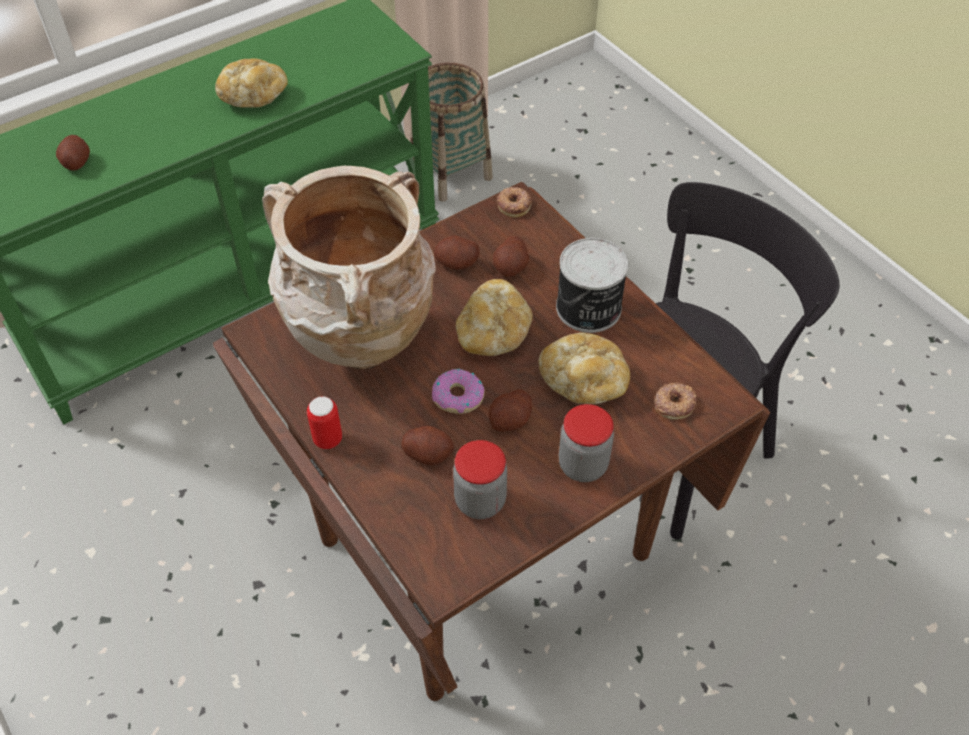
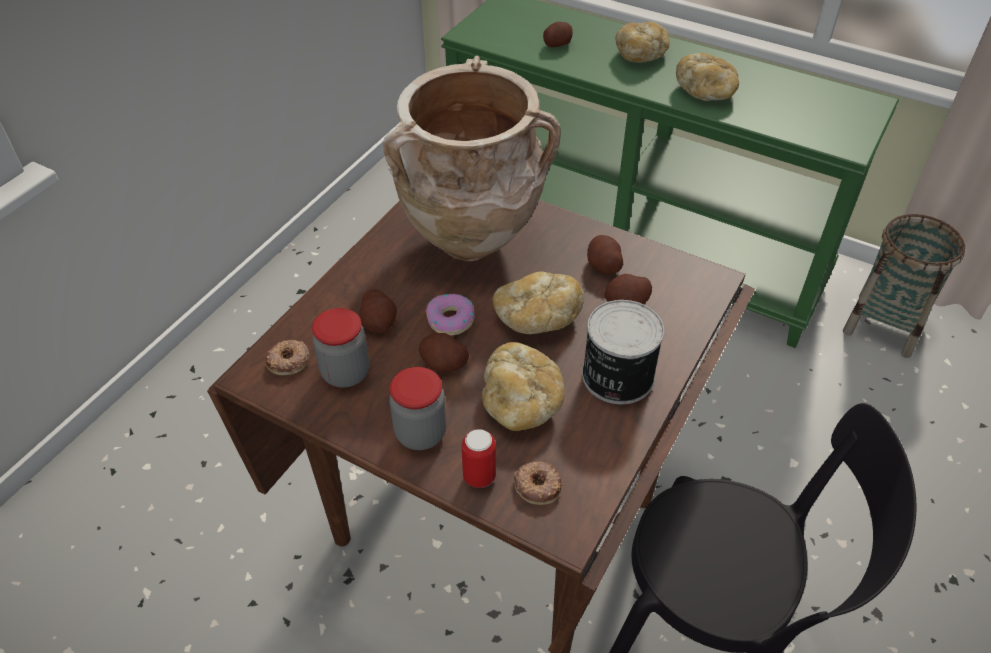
camera: 65 degrees right, 5 degrees down
(155, 111) = (640, 54): none -> bread
(328, 439) = (363, 258): can -> can (479, 476)
(514, 204) = (708, 278): donut -> donut (289, 361)

